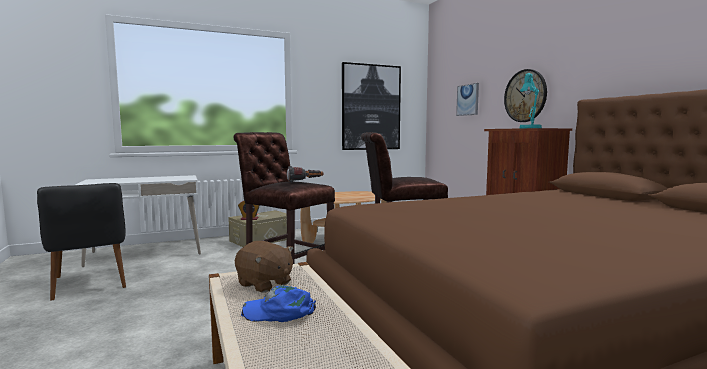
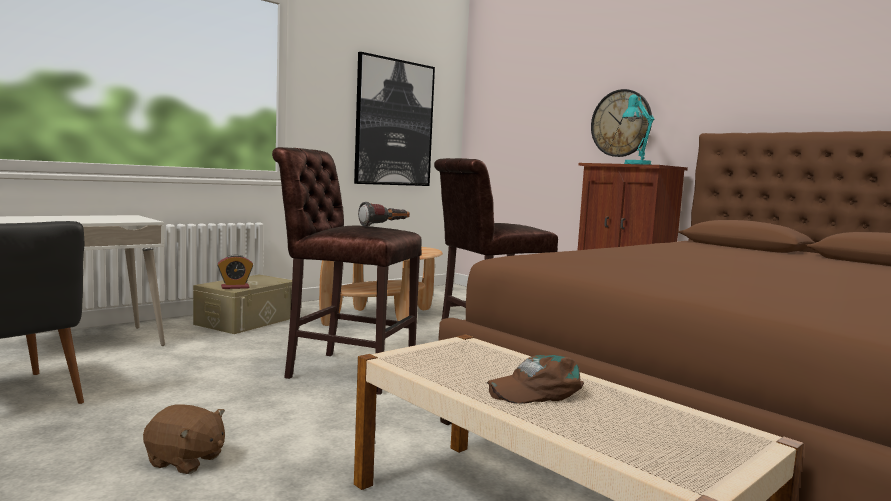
camera: 20 degrees left, 0 degrees up
(264, 284) = (459, 362): brown plush toy -> brown plush toy (185, 461)
(280, 312) = (536, 391): blue cap -> brown cap
(468, 100) = (533, 122): picture -> none

